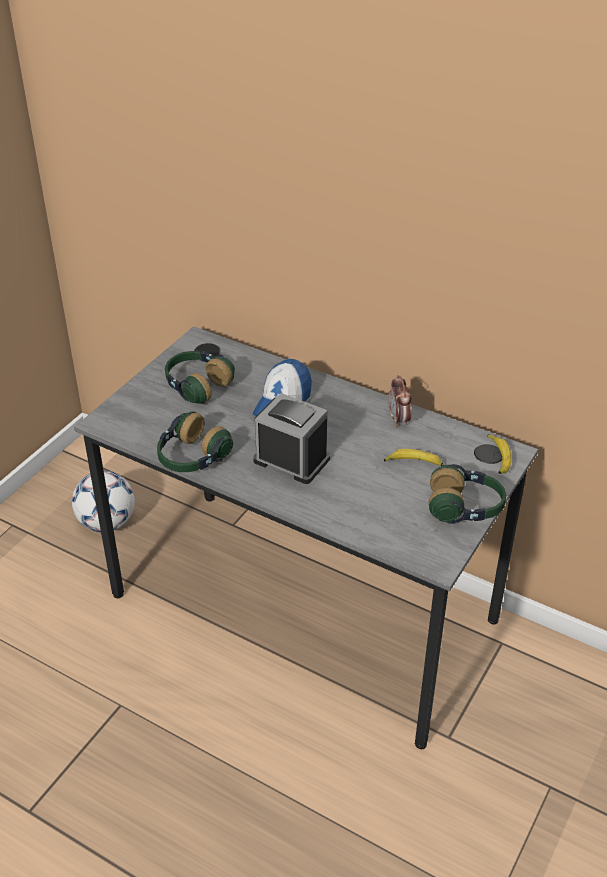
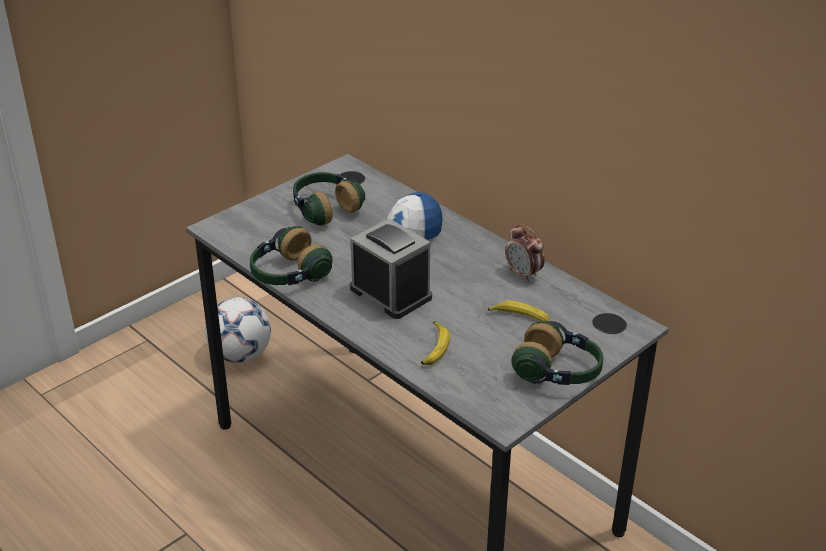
camera: 15 degrees right, 5 degrees down
(399, 420) = (523, 274): alarm clock -> alarm clock turned 45 degrees counterclockwise
(498, 457) = (618, 329): banana -> banana (434, 348)

